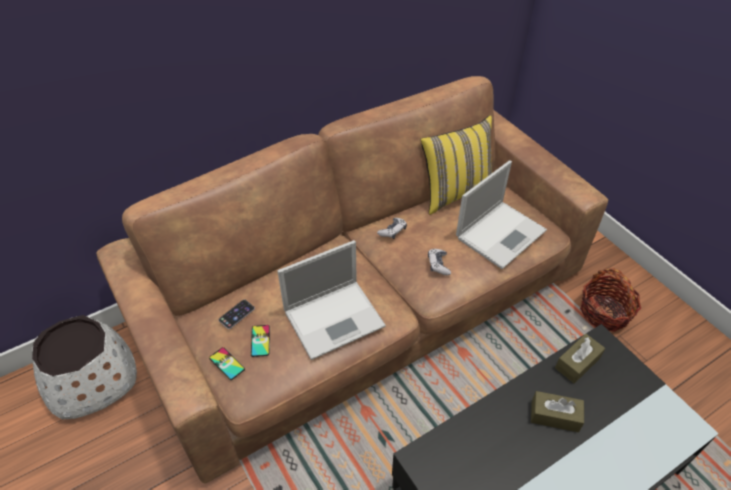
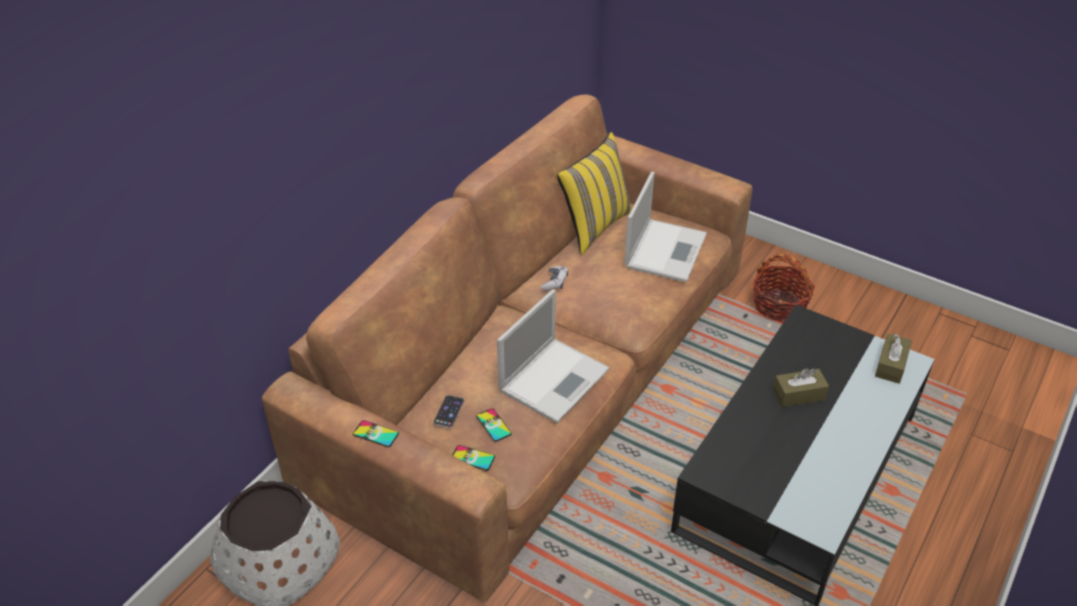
camera: 25 degrees left, 5 degrees down
(147, 316) = (375, 434): none -> phone
(438, 265) = (623, 298): game controller -> none
(577, 363) = (793, 344): brown tissue box -> brown tissue box (891, 365)

